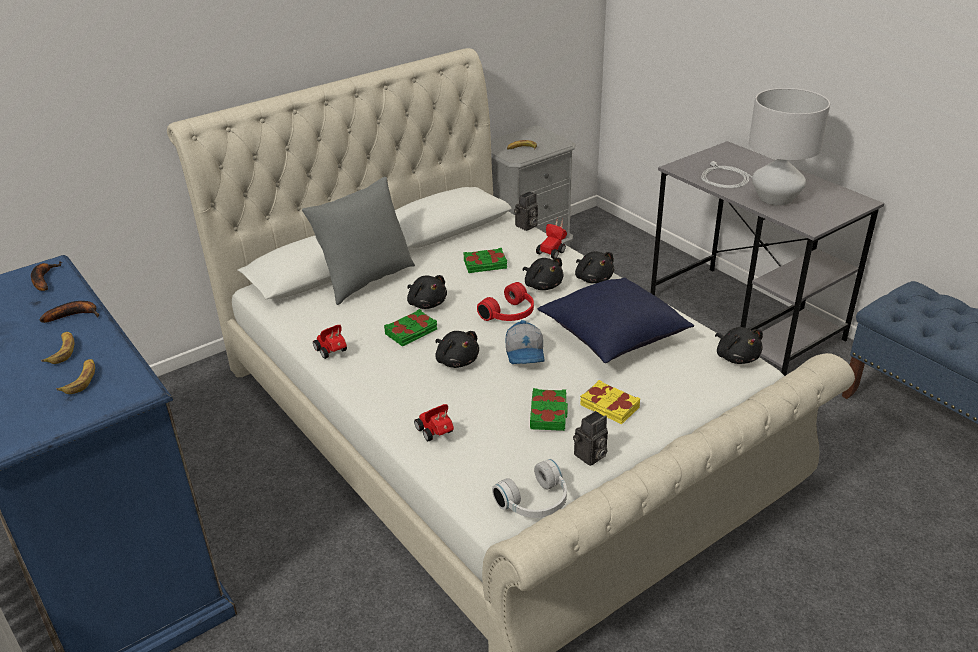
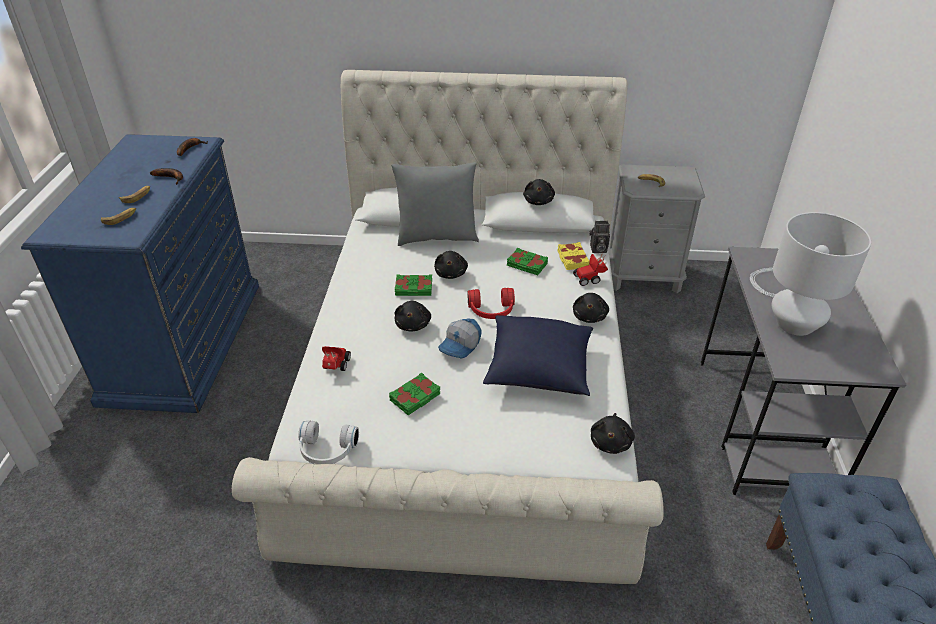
camera: 40 degrees right, 5 degrees up
(333, 352) = (353, 277): toy car -> none
(542, 285) = (545, 301): black plush toy -> black plush toy (538, 201)
(590, 457) = (399, 444): camera -> none
(609, 407) = (461, 418): yellow book -> yellow book (572, 259)

